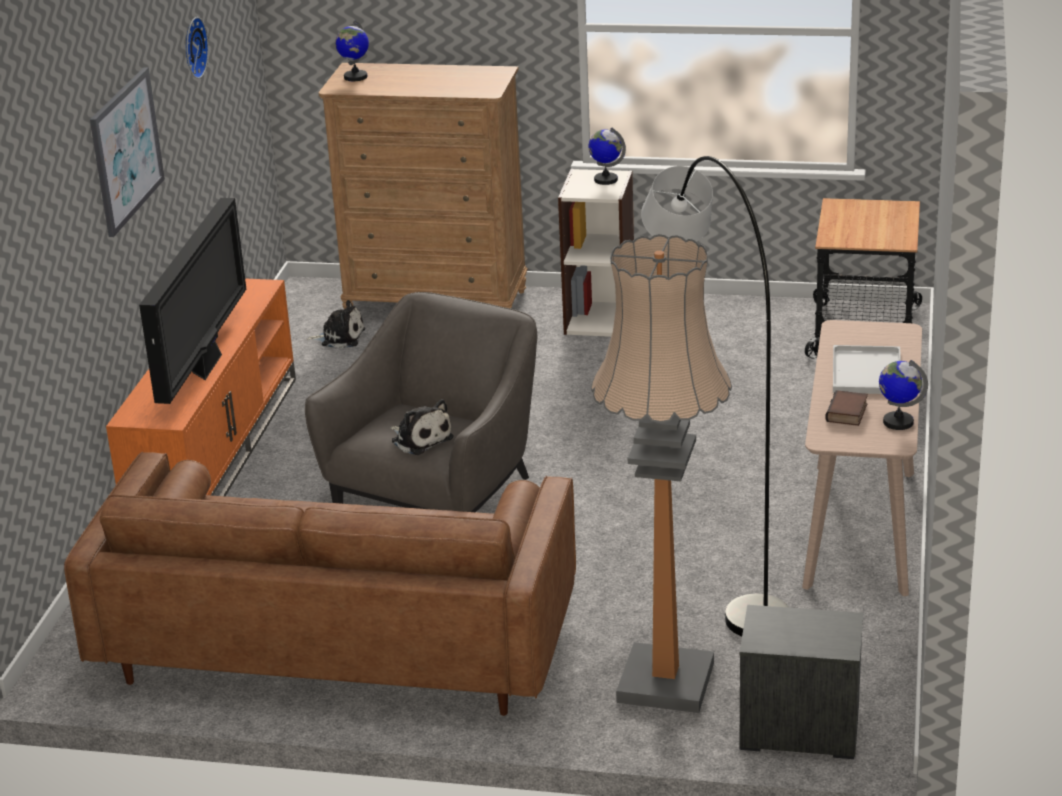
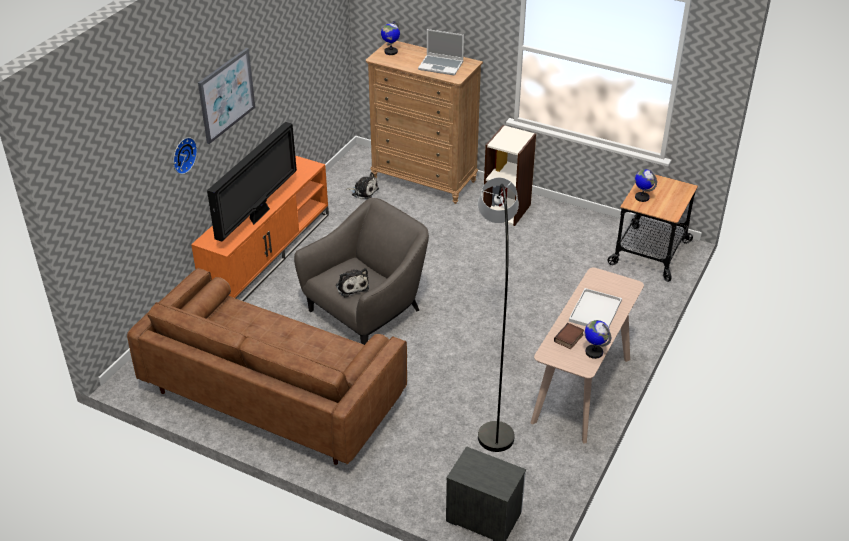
camera: 15 degrees right, 10 degrees up
(192, 47) = (289, 30): wall clock -> wall clock (182, 155)
(453, 81) = (441, 66): none -> laptop
(605, 180) = (518, 137): globe -> globe (642, 197)
(665, 682) = (427, 466): floor lamp -> none

